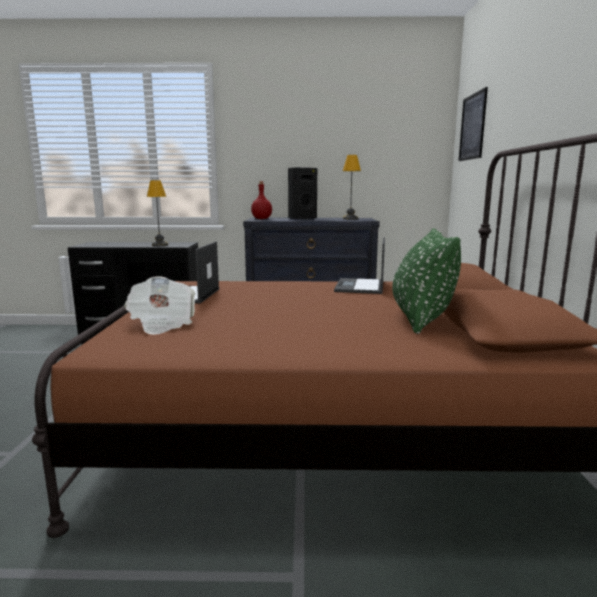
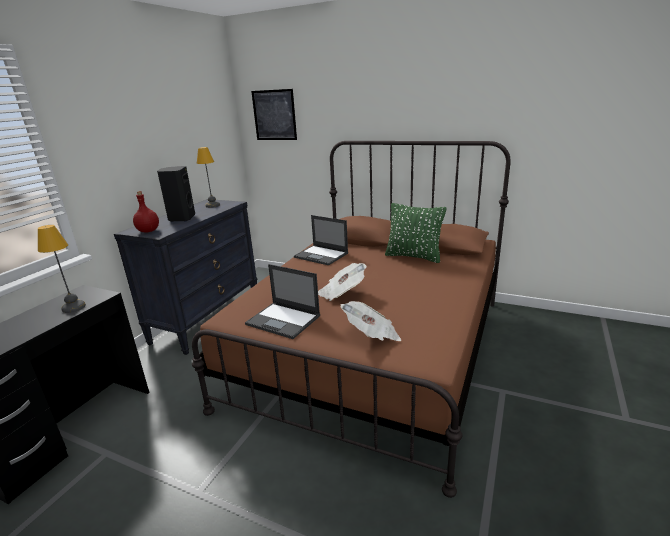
camera: 65 degrees left, 10 degrees up
(261, 304) = (342, 293): none -> newspaper

